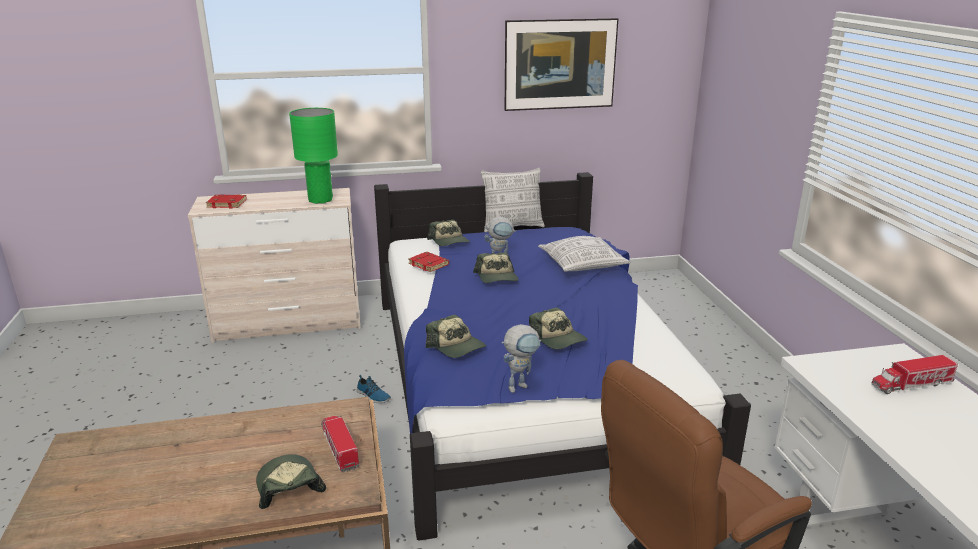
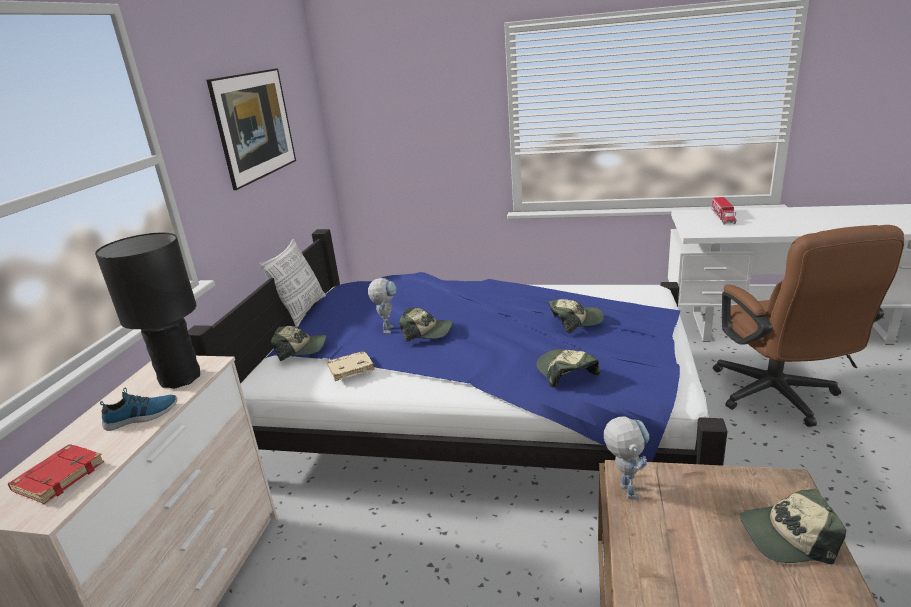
camera: 65 degrees left, 0 degrees up
(320, 200) = (180, 378): green table lamp -> black table lamp
(339, 447) = (708, 489): toy truck -> none
(373, 396) = (446, 527): shoe -> shoe (142, 416)
(429, 264) = (351, 368): red book -> beige book
(456, 347) = (566, 372): cap -> cap turned 90 degrees counterclockwise
(521, 385) = (649, 350): toy robot -> toy robot (624, 487)
(582, 265) = (433, 292): pillow -> none

